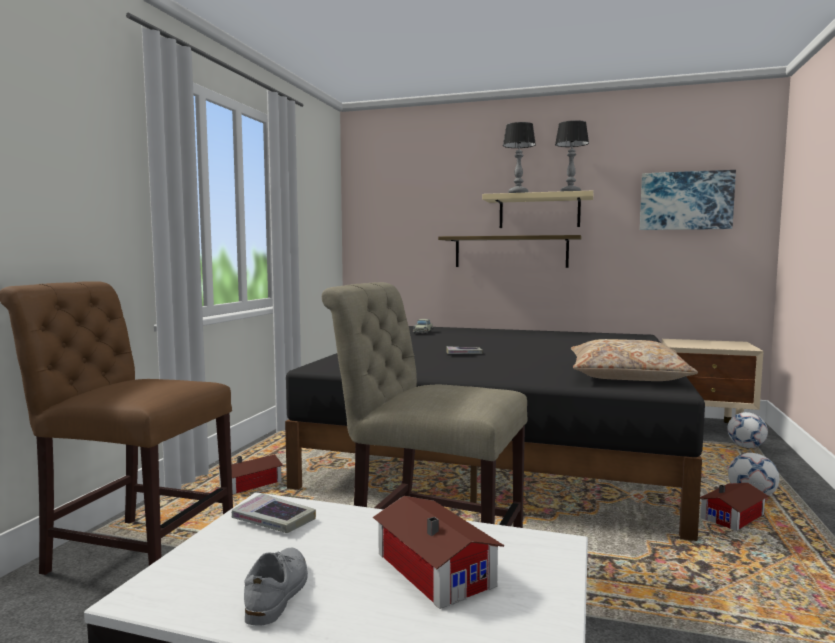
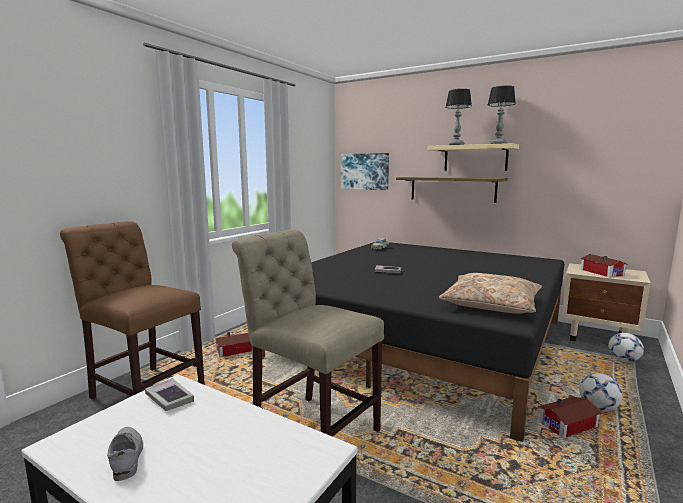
camera: 15 degrees right, 5 degrees up
(278, 592) = (126, 456): grey shoe -> grey shoe turned 45 degrees counterclockwise
(435, 566) = (233, 454): toy house -> toy house (601, 272)
(685, 201) = (598, 150): picture -> picture (364, 171)

